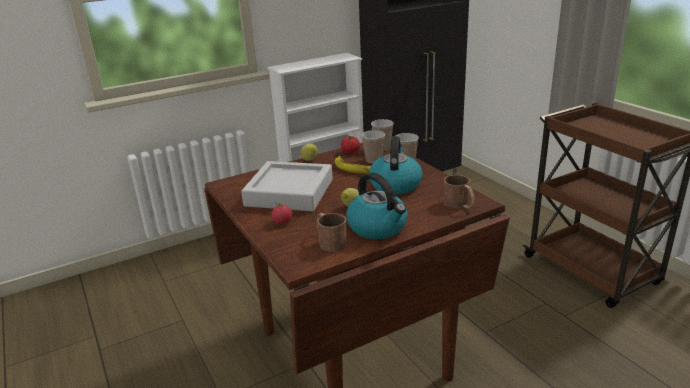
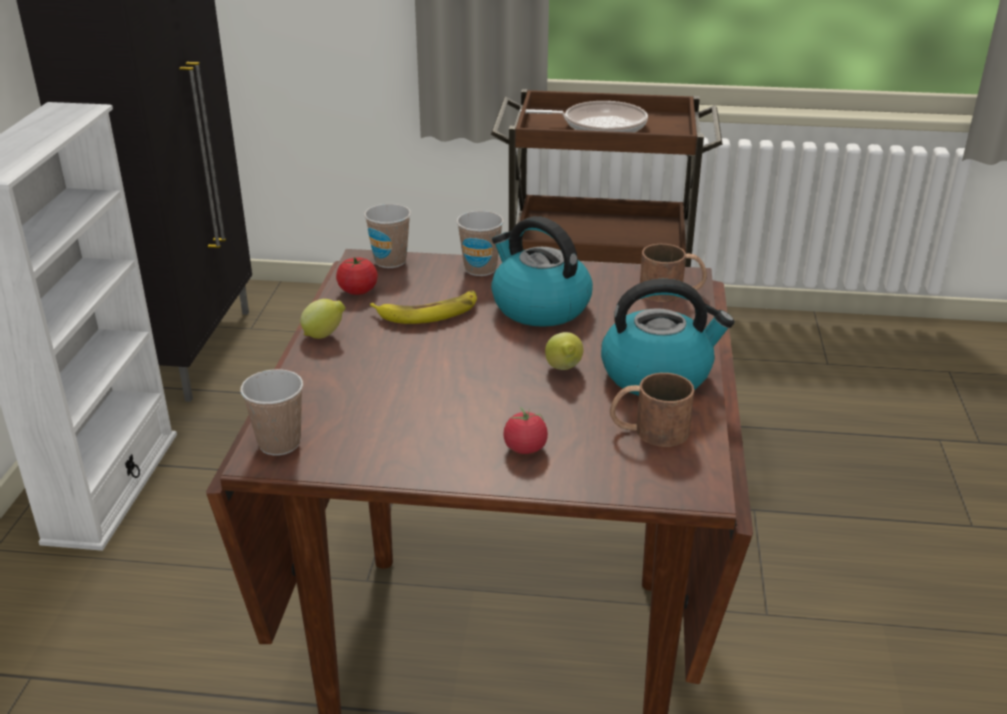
camera: 55 degrees left, 5 degrees up
(289, 192) = (422, 401): grey tray -> none
(373, 160) = (423, 286): cup -> cup (279, 443)
(613, 132) = (599, 126): none -> frying pan

